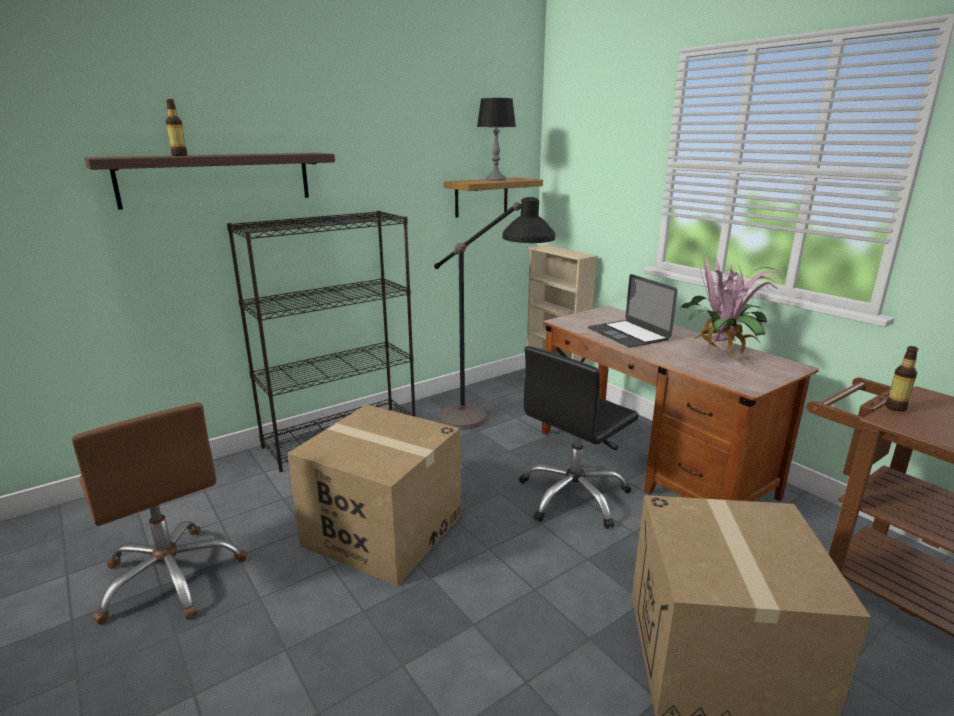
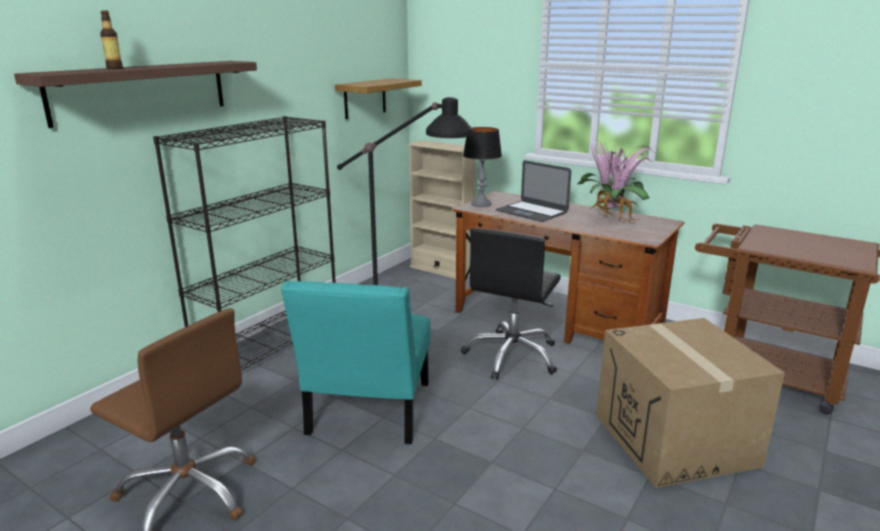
camera: 20 degrees left, 0 degrees up
(382, 530) = (367, 413): cardboard box -> turquoise chair
(495, 179) = (379, 81): table lamp -> table lamp (481, 204)
(895, 407) = (753, 239): bottle -> none

